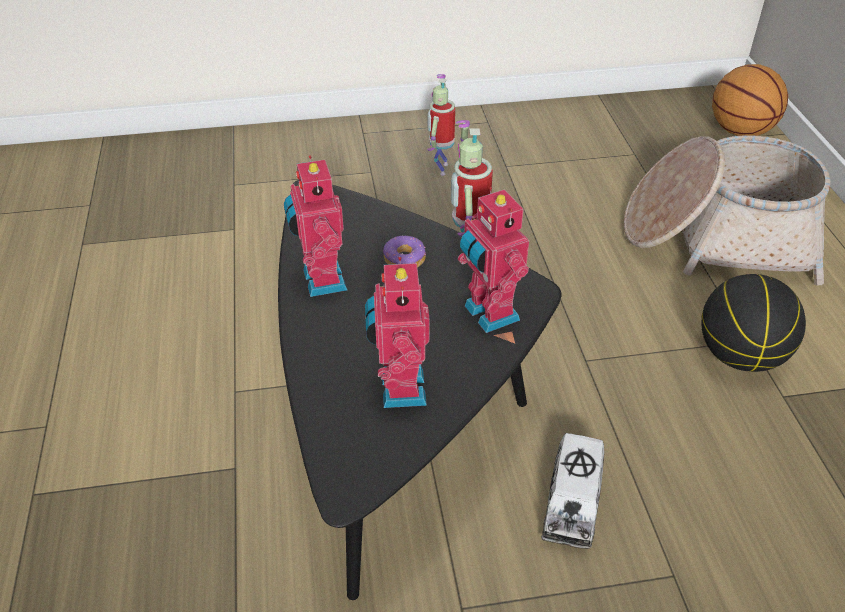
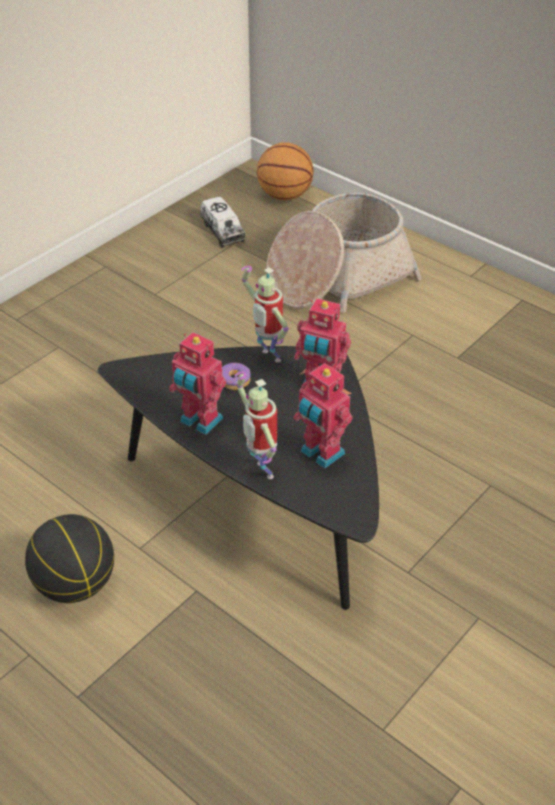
camera: 40 degrees left, 0 degrees up
(440, 168) = (109, 318): toy robot -> toy robot (260, 471)
(572, 502) = (408, 481): toy truck -> toy truck (222, 231)
(739, 356) = (416, 347): basketball -> basketball (75, 585)

